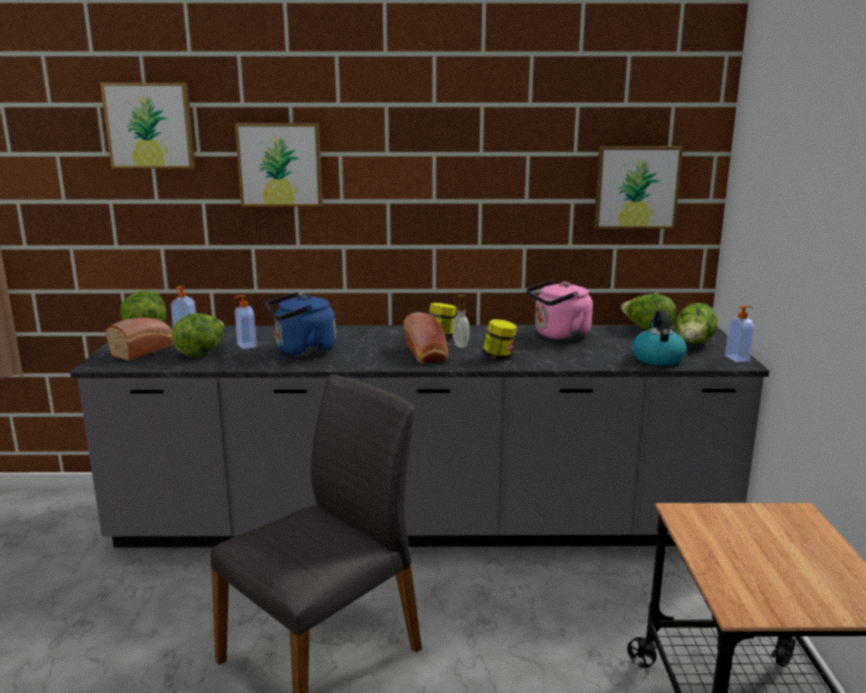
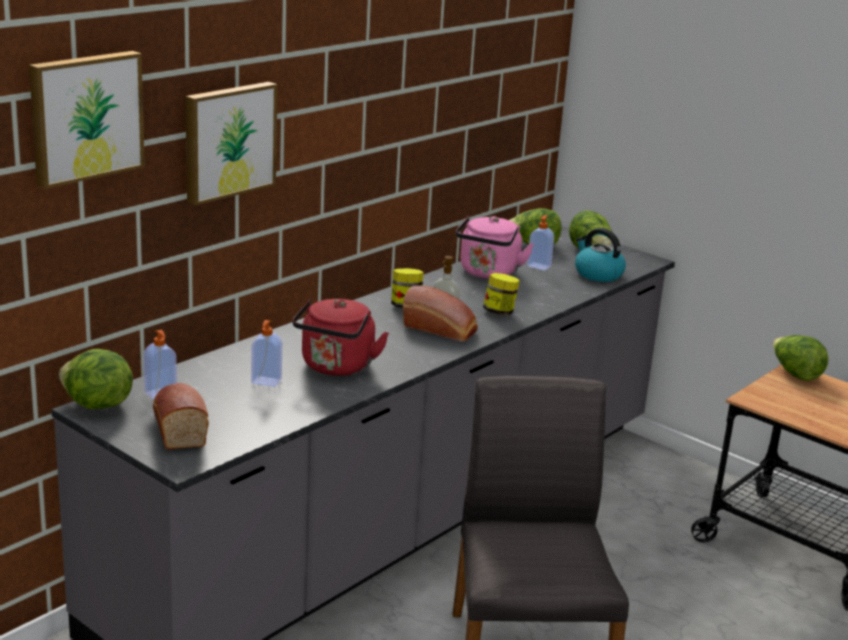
camera: 50 degrees left, 5 degrees up
(202, 352) = (246, 406): lettuce -> lettuce (795, 374)
(302, 351) = (336, 367): blue kettle -> red kettle
(636, 187) = (512, 103): picture -> none
(738, 358) = (640, 256): soap dispenser -> soap dispenser (539, 266)

